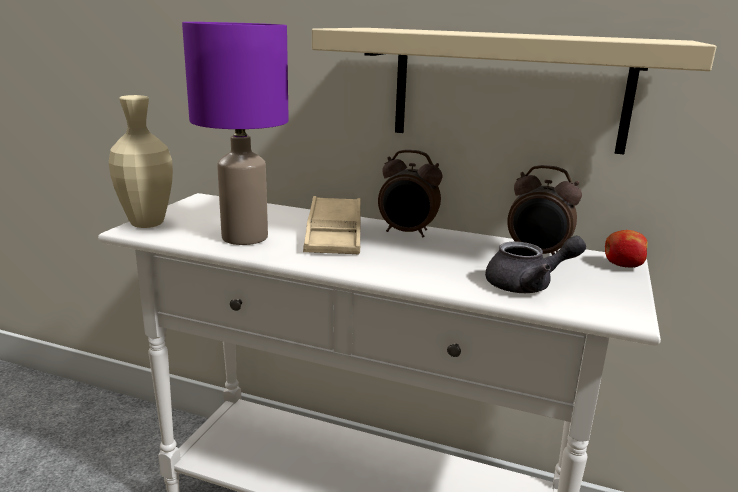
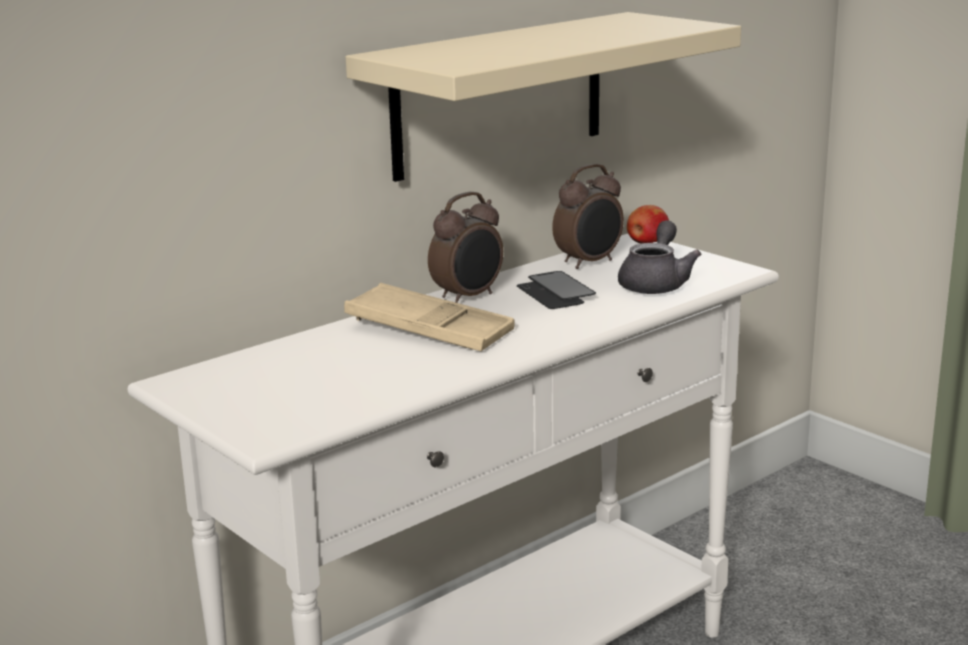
camera: 60 degrees left, 0 degrees up
(147, 223) = (254, 426): beige vase -> none
(246, 237) = (386, 374): purple table lamp -> none
(452, 255) = (555, 293): none -> phone

